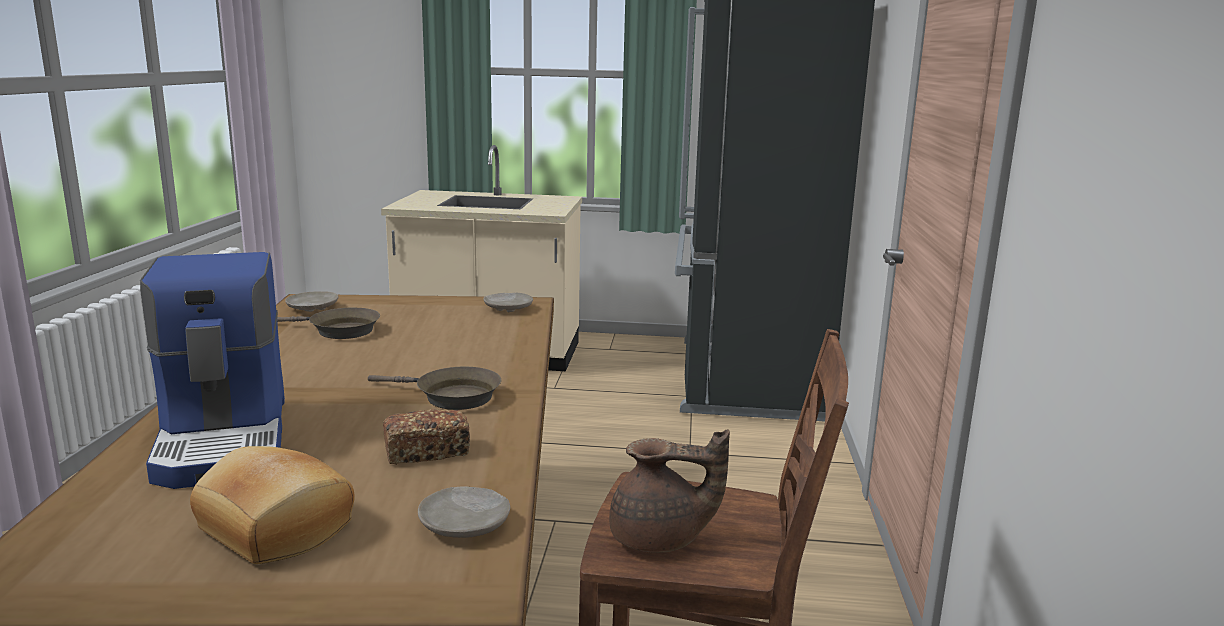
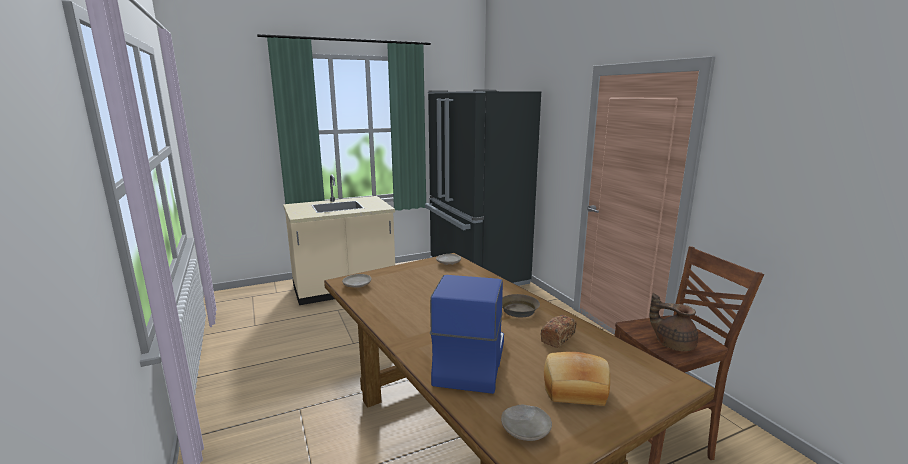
camera: 30 degrees left, 0 degrees up
(226, 439) = (469, 361): coffee machine -> coffee machine turned 120 degrees counterclockwise
(339, 330) = (397, 293): brown frying pan -> none
(465, 525) = (630, 361): beige plate -> beige plate (526, 429)
(659, 540) = (673, 343): brown teapot -> brown teapot turned 120 degrees counterclockwise

